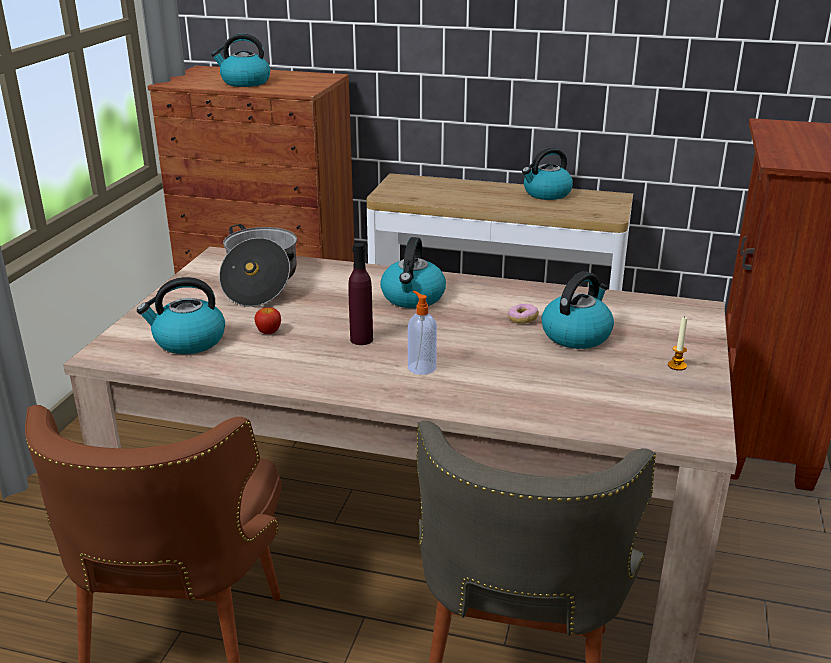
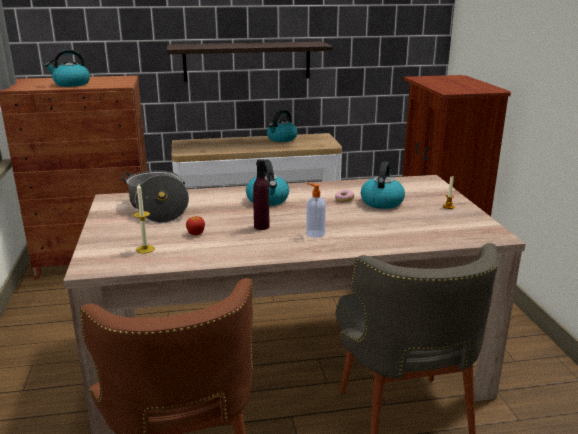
camera: 25 degrees left, 5 degrees down
(188, 341) = (145, 249): kettle -> candle
(509, 66) = (247, 61): none -> shelf

